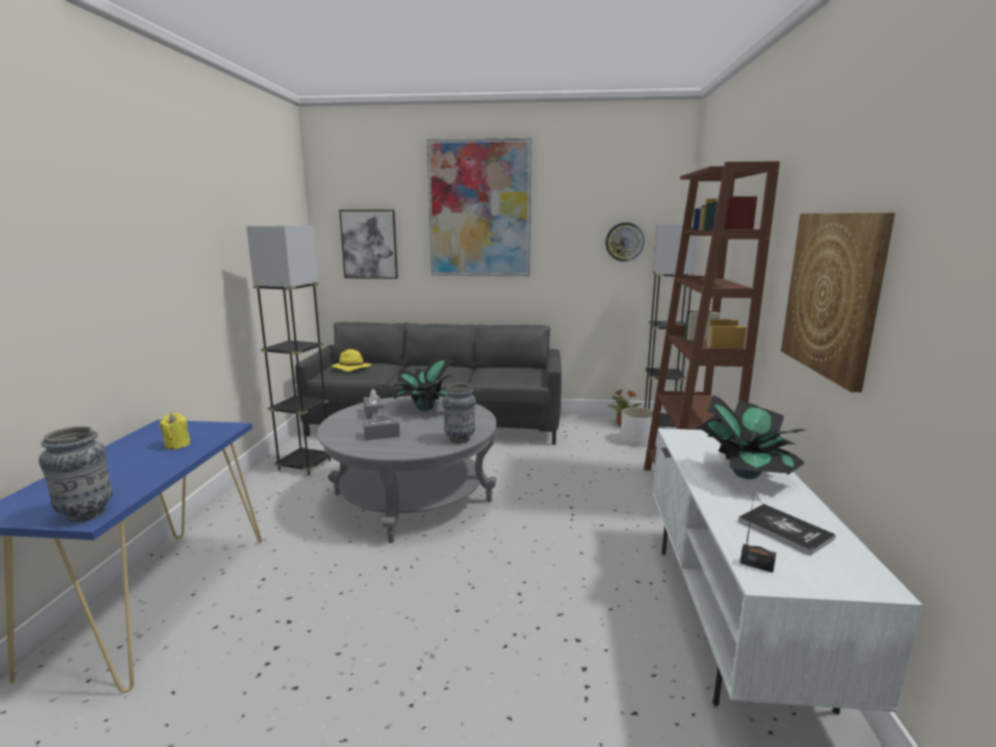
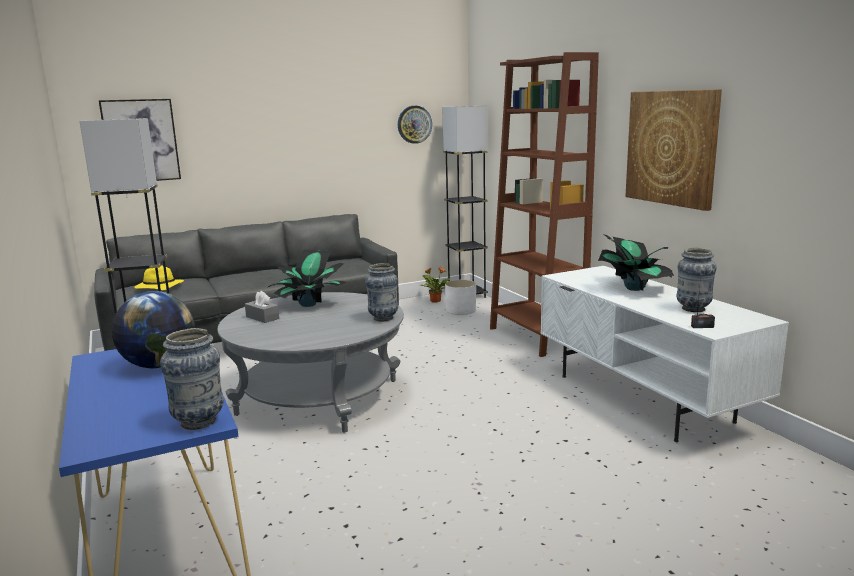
camera: 30 degrees left, 0 degrees up
(177, 445) = (159, 365): yellow candle -> globe
(382, 435) = (305, 330): grey tissue box -> none
(479, 209) = (270, 96): picture -> none
(785, 530) = (693, 309): book -> vase

